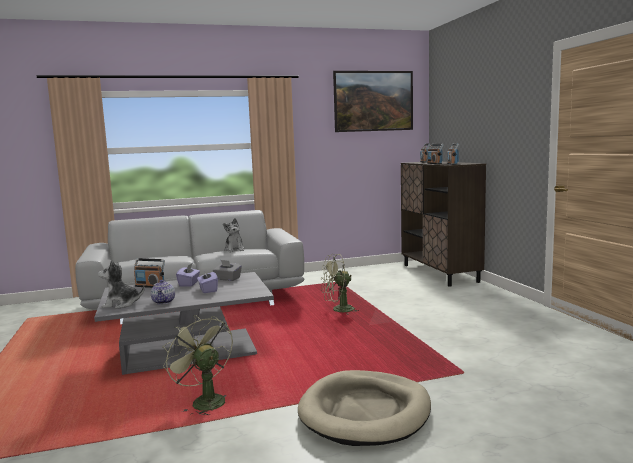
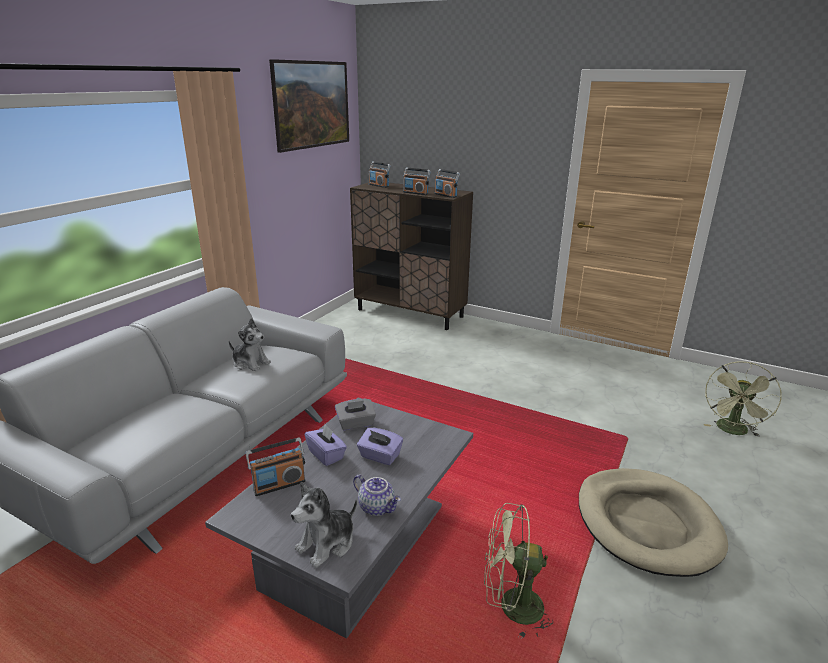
camera: 45 degrees left, 15 degrees up
(338, 310) = (406, 401): green fan -> green fan (732, 431)

